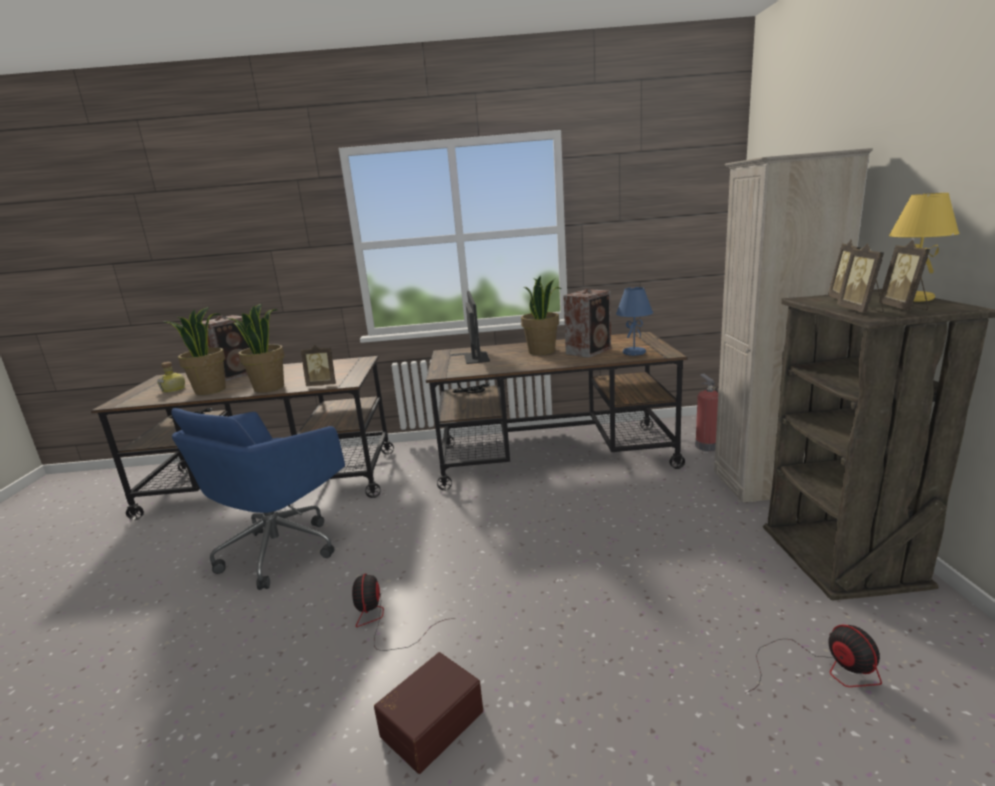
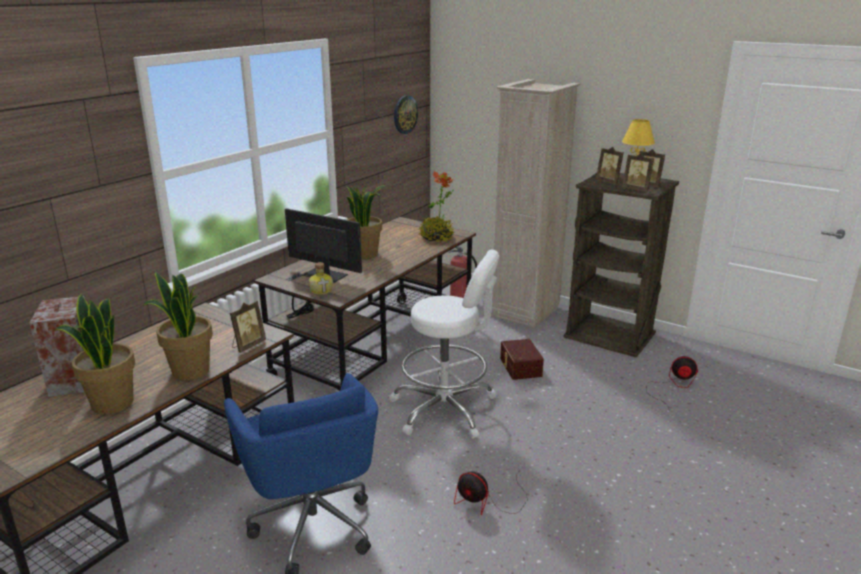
camera: 55 degrees left, 5 degrees up
(174, 390) = (45, 426): bottle -> bottle (321, 290)
(430, 722) = (601, 513): brown storage box -> brown storage box (519, 367)
(508, 529) = (446, 409): none -> white stool
(589, 351) = (401, 244): speaker -> none
(634, 352) = (436, 238): blue table lamp -> potted plant
(689, 218) = (405, 114): none -> wall clock

